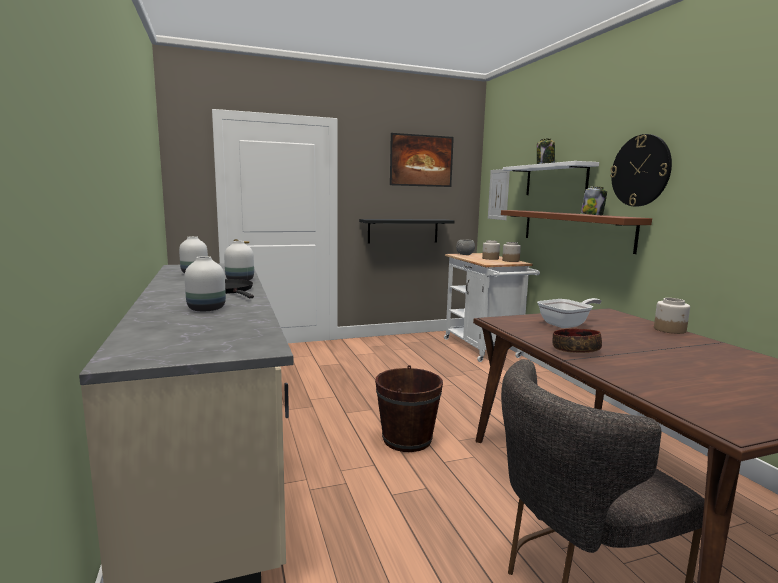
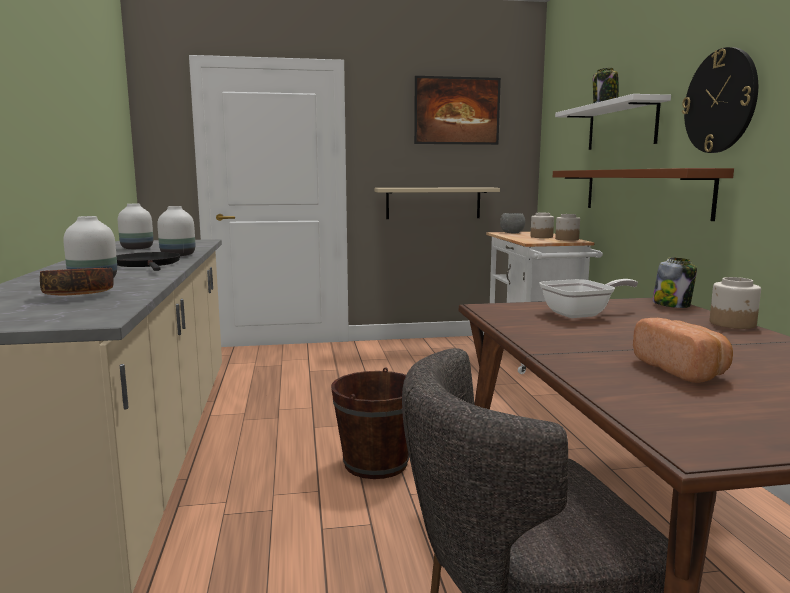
camera: 10 degrees right, 0 degrees up
(403, 231) = (433, 203): black shelf -> beige shelf
(498, 194) = (559, 152): picture -> none
(576, 350) = (560, 343): bowl -> bowl (80, 295)
(592, 215) = (657, 168): jar -> jar (672, 305)
(672, 368) = (682, 370): none -> bread

